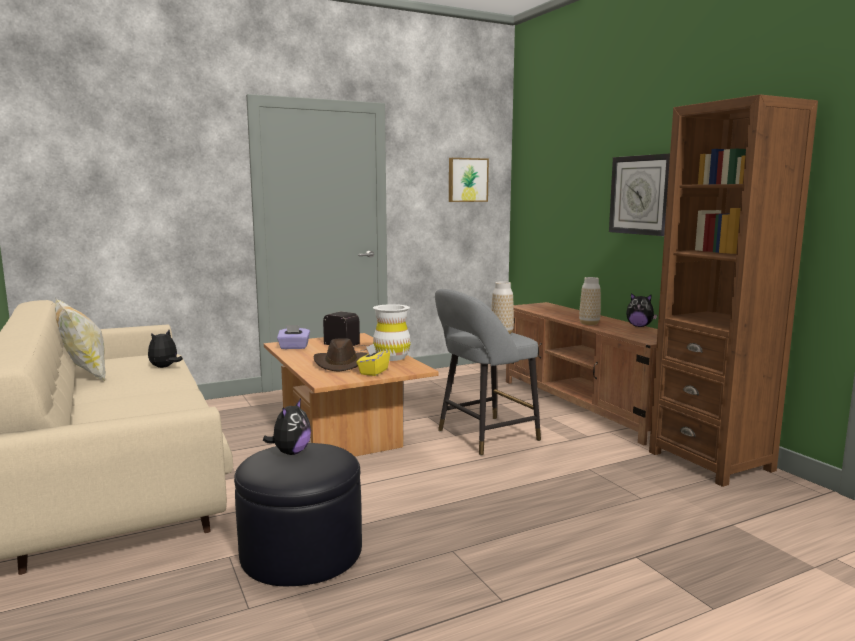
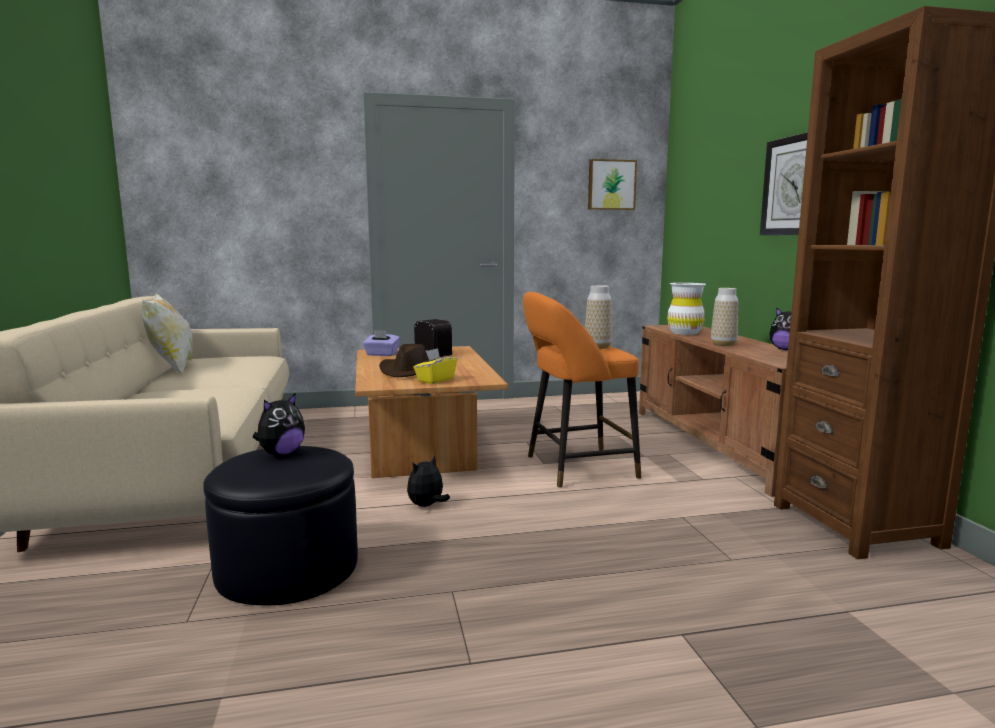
camera: 15 degrees right, 0 degrees up
(165, 367) = (250, 366): plush toy -> plush toy (427, 506)
(391, 357) = (471, 368): white vase -> white vase (684, 332)
(483, 436) = (575, 468): grey stool -> orange stool

